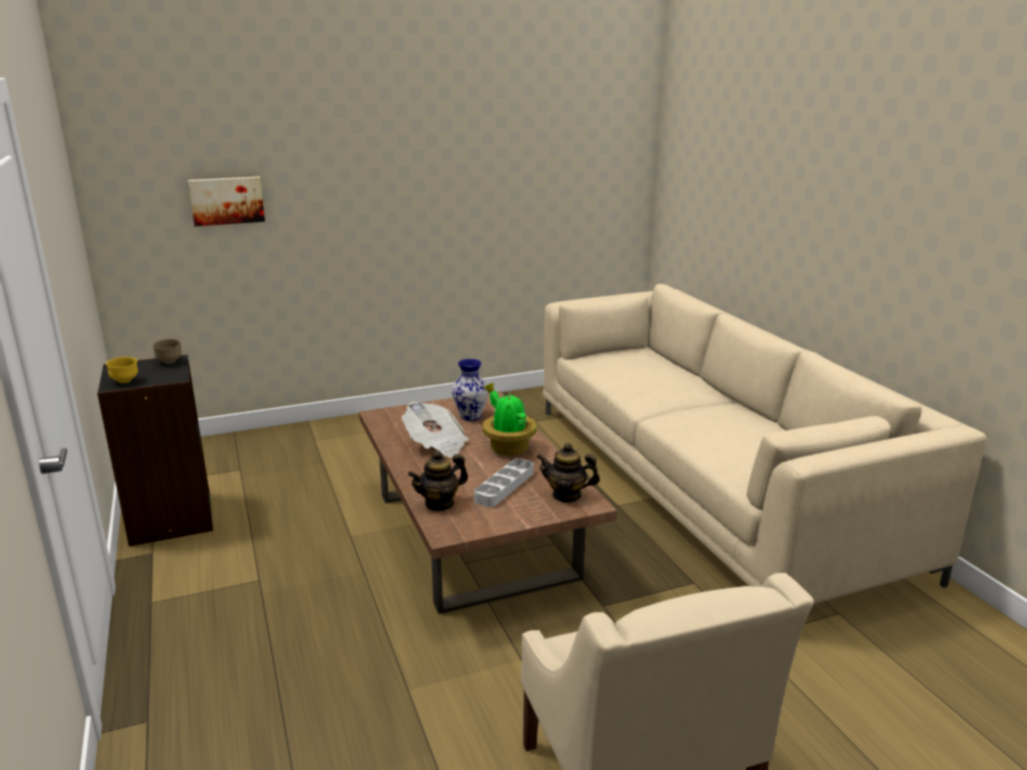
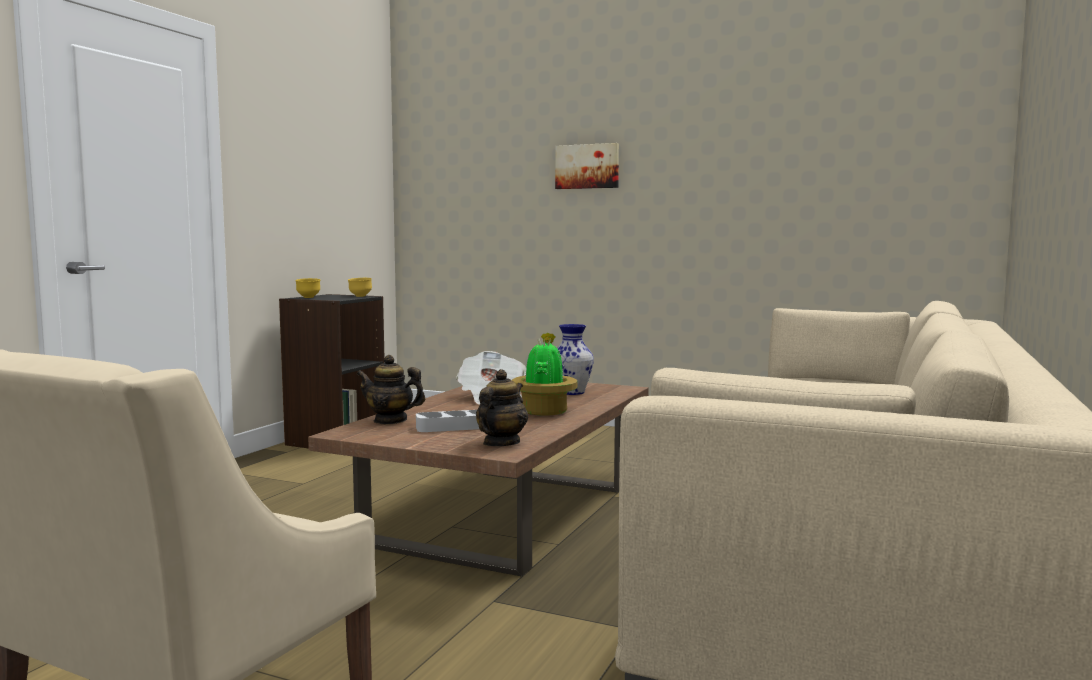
camera: 45 degrees right, 15 degrees down
(169, 362) = (360, 296): brown bowl -> yellow bowl
(227, 200) = (495, 188): picture -> picture (587, 166)
(566, 495) = (501, 443): teapot -> teapot turned 60 degrees clockwise

